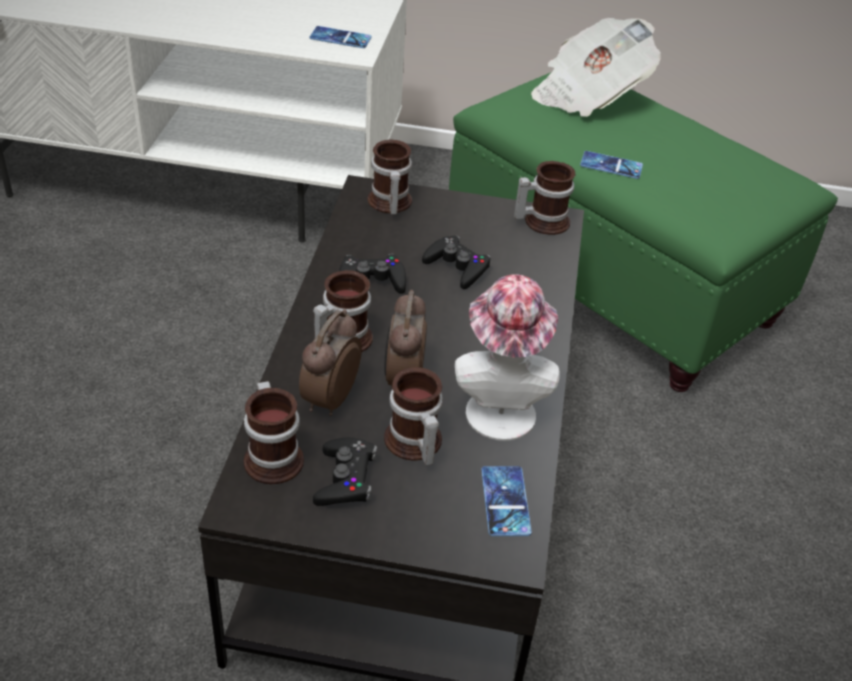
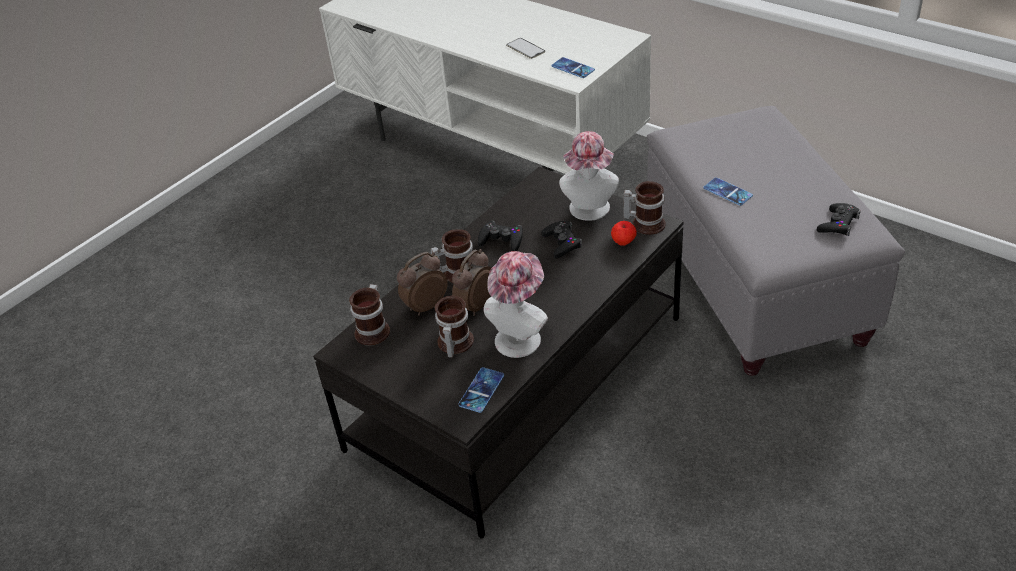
camera: 35 degrees right, 0 degrees up
(255, 21) = (525, 48): none -> phone
(345, 479) = (403, 352): black game controller -> black game controller (838, 224)
(388, 203) = (550, 191): mug -> none
(461, 220) = (590, 211): none -> hat
(534, 250) = (623, 242): none -> apple
(588, 95) = (757, 134): newspaper -> none
(612, 283) = (756, 283): green ottoman -> grey ottoman

